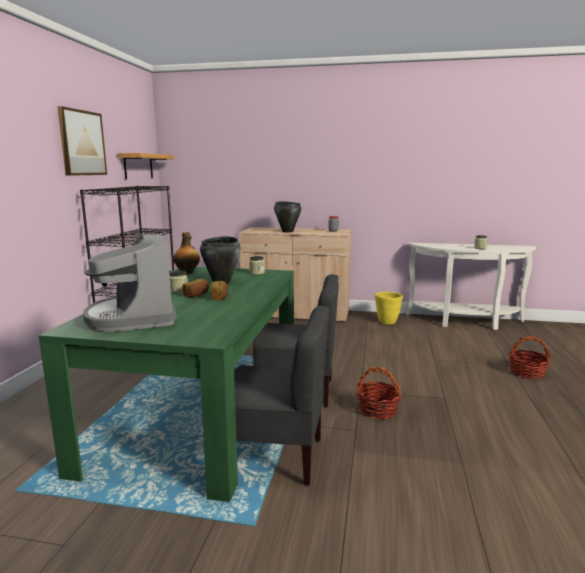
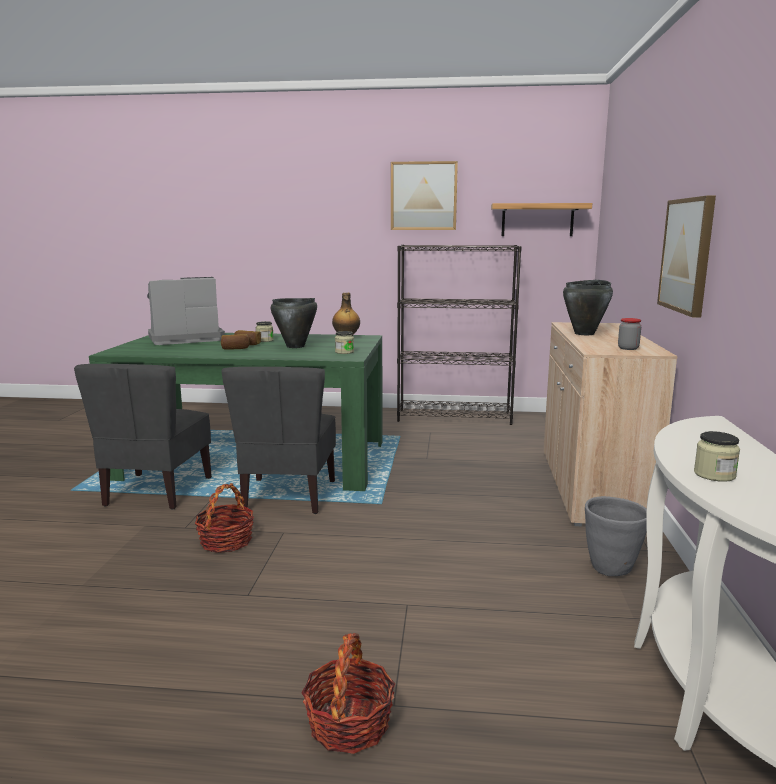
camera: 85 degrees right, 0 degrees up
(345, 184) = (687, 255): none -> picture
(387, 322) = (611, 568): yellow planter -> grey planter

